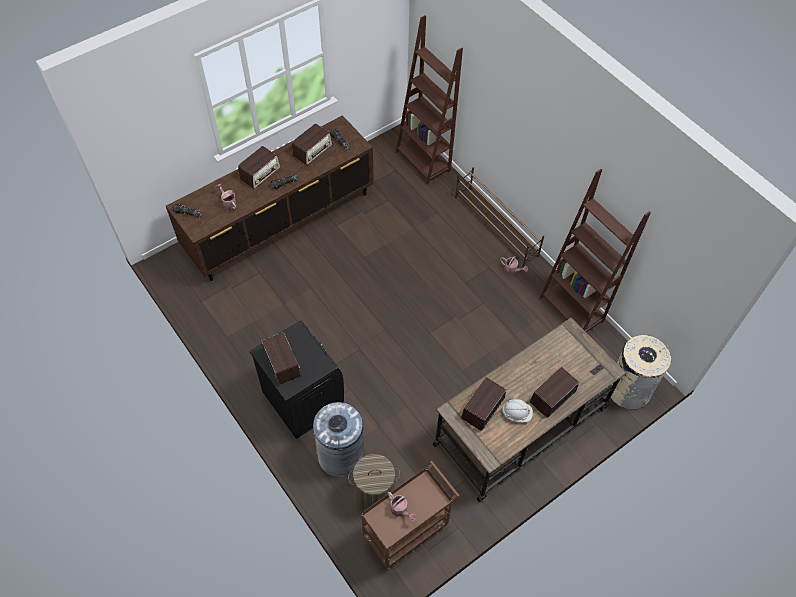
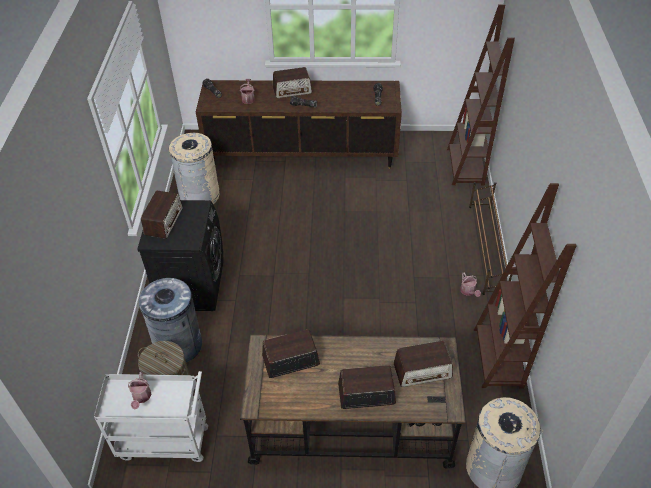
camera: 40 degrees right, 10 degrees down
(227, 316) = (200, 195): none -> beige trash can
(312, 150) = (349, 93): radio -> radio (422, 371)
(408, 532) = (167, 443): brown cart -> white cart
(516, 413) = (316, 386): white hard hat -> none

